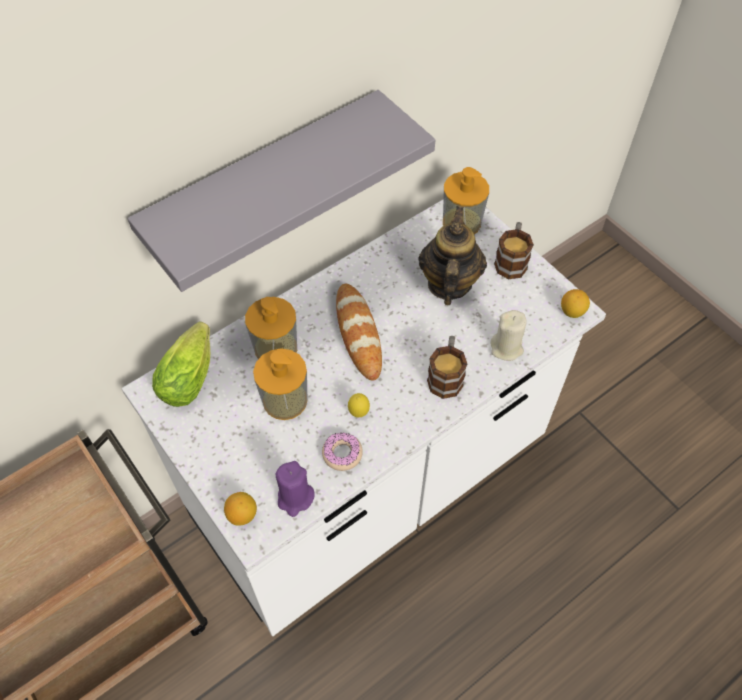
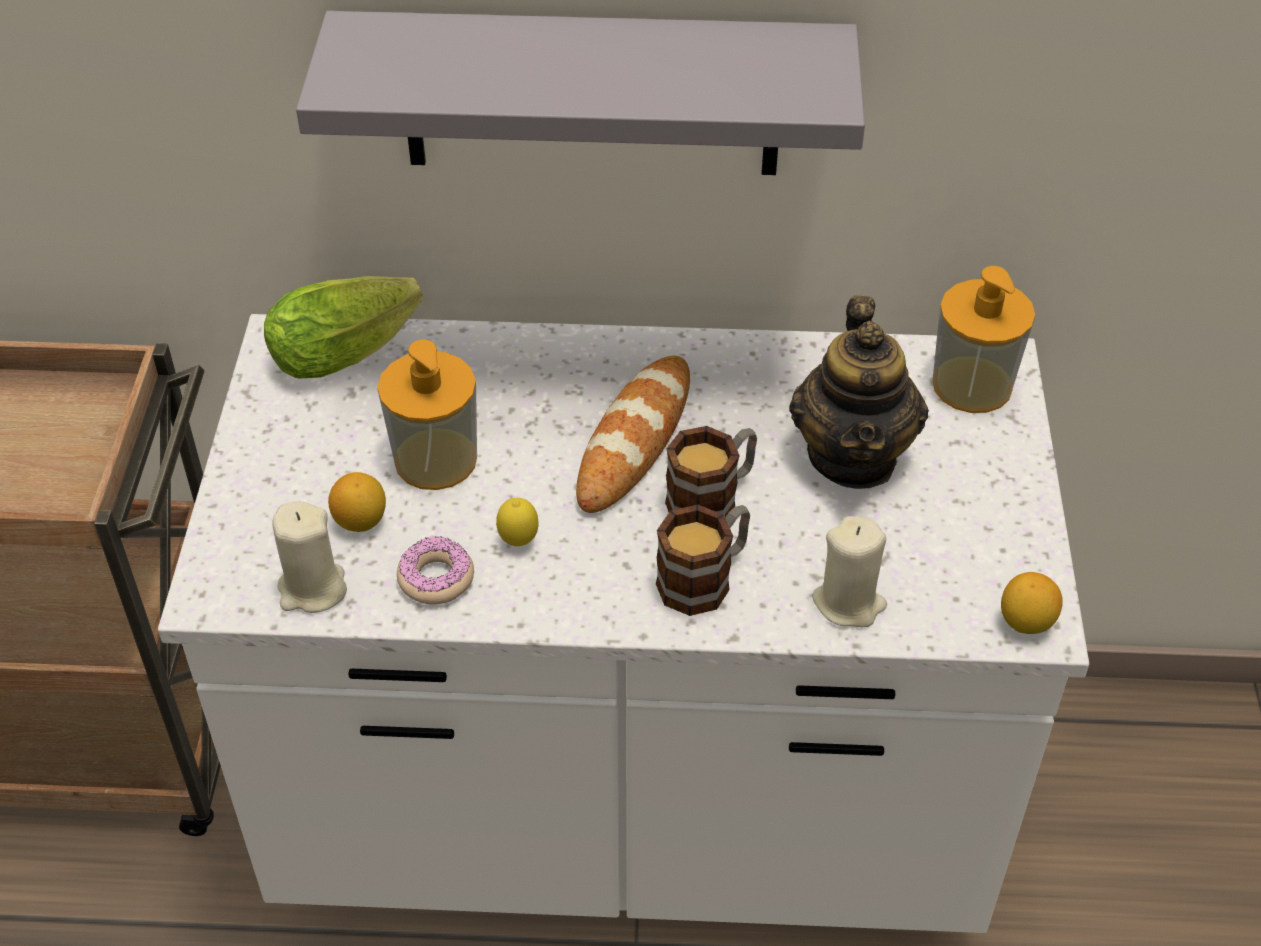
camera: 40 degrees right, 10 degrees down
(242, 514) = (224, 561): lemon -> lemon (361, 521)
(276, 348) = (496, 387): soap dispenser -> none
(295, 498) = (312, 589): purple candle -> beige candle
(448, 283) = (853, 456): teapot -> teapot turned 135 degrees clockwise
(511, 260) = (999, 486): mug -> mug (712, 498)

